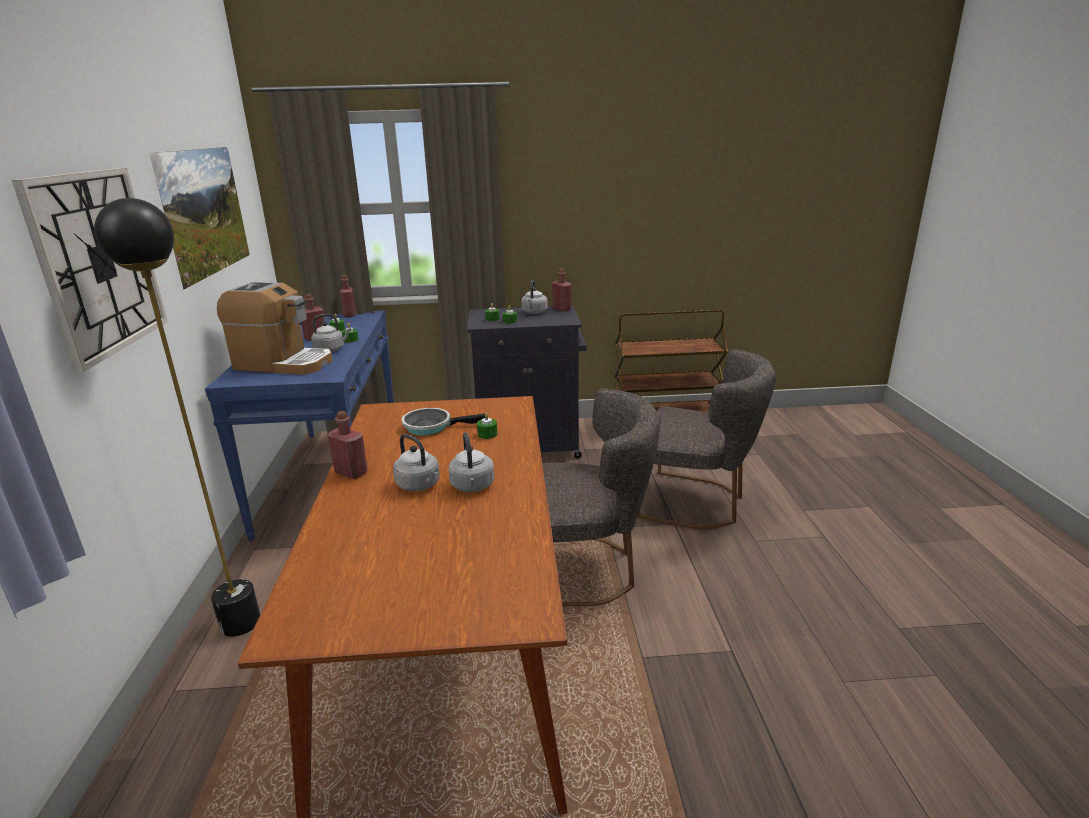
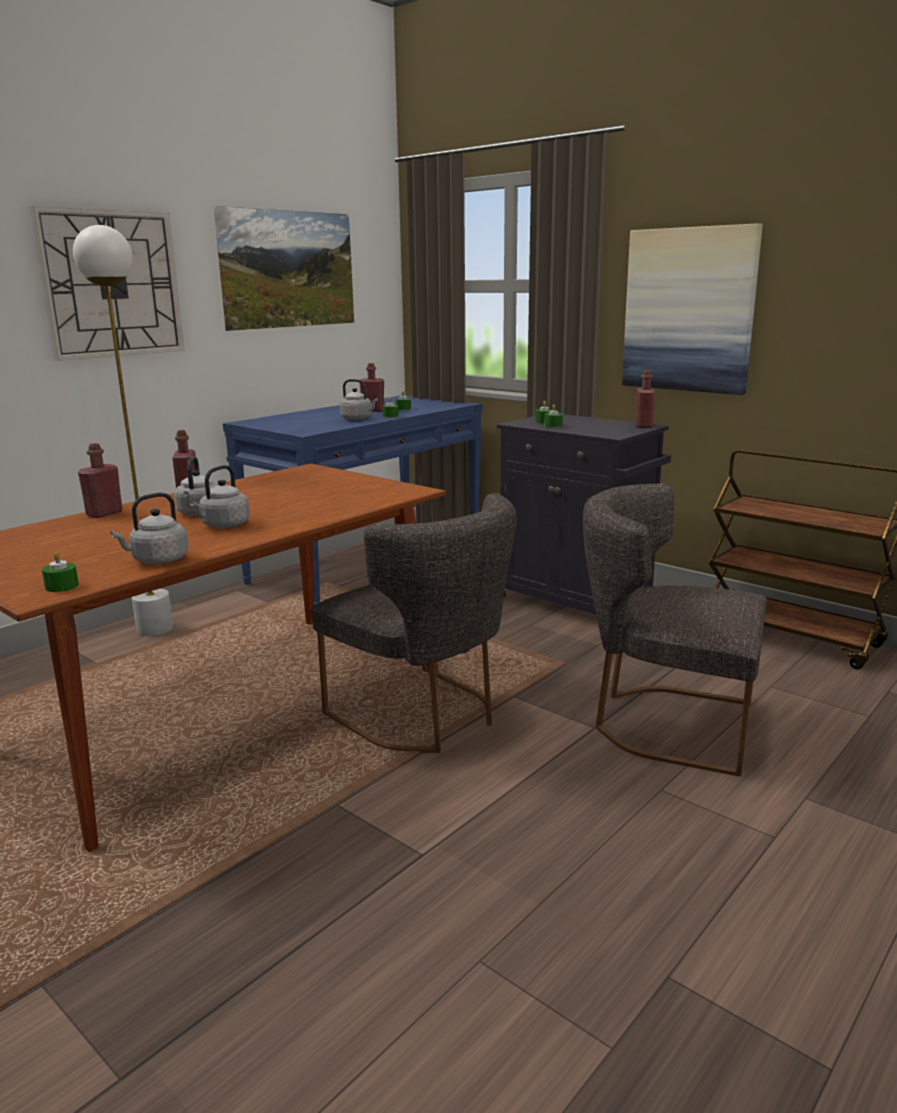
camera: 45 degrees right, 5 degrees down
(240, 623) = (155, 629): black floor lamp -> white floor lamp
(283, 364) = (303, 420): coffee machine -> none
(350, 314) = (445, 401): red bottle -> red bottle (104, 513)
(432, 426) = (310, 487): frying pan -> none
(487, 434) = (330, 502): green candle -> green candle (62, 586)
(534, 313) = (602, 424): grey kettle -> grey kettle (157, 560)
(564, 220) = (689, 310): none -> picture
(697, 503) = (664, 723): grey chair -> grey chair turned 135 degrees clockwise

